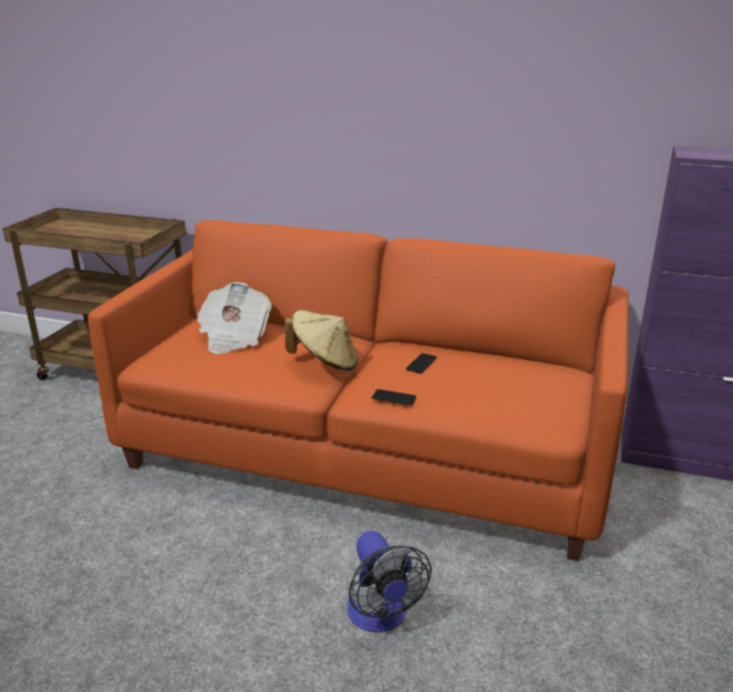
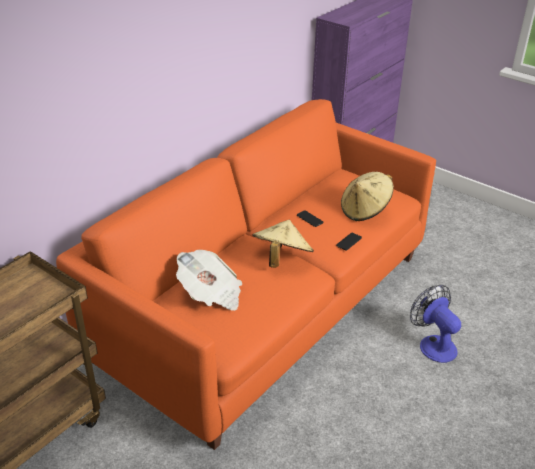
camera: 70 degrees left, 10 degrees up
(381, 617) = (433, 344): fan -> fan turned 120 degrees counterclockwise
(480, 397) = (365, 211): none -> beige hat

